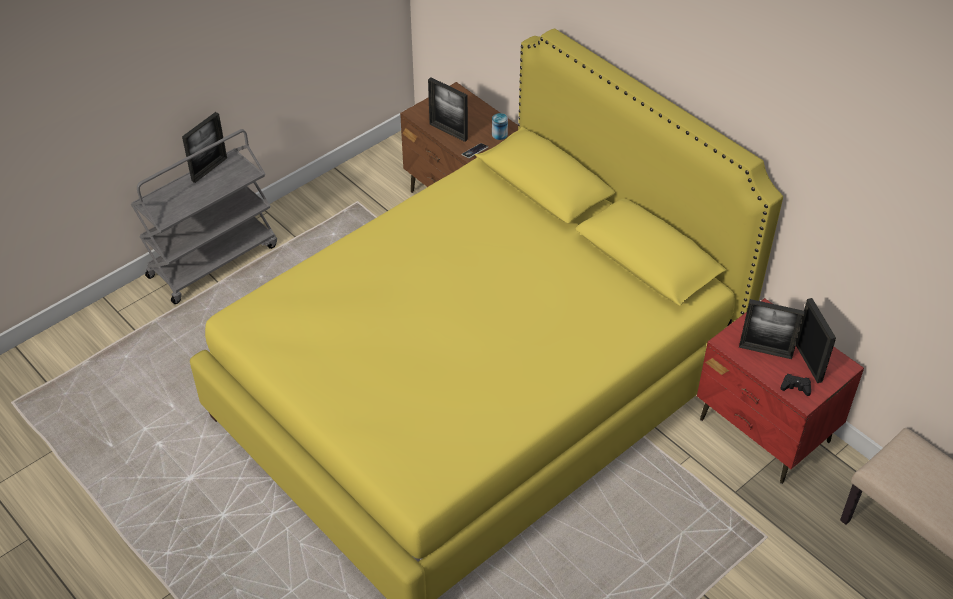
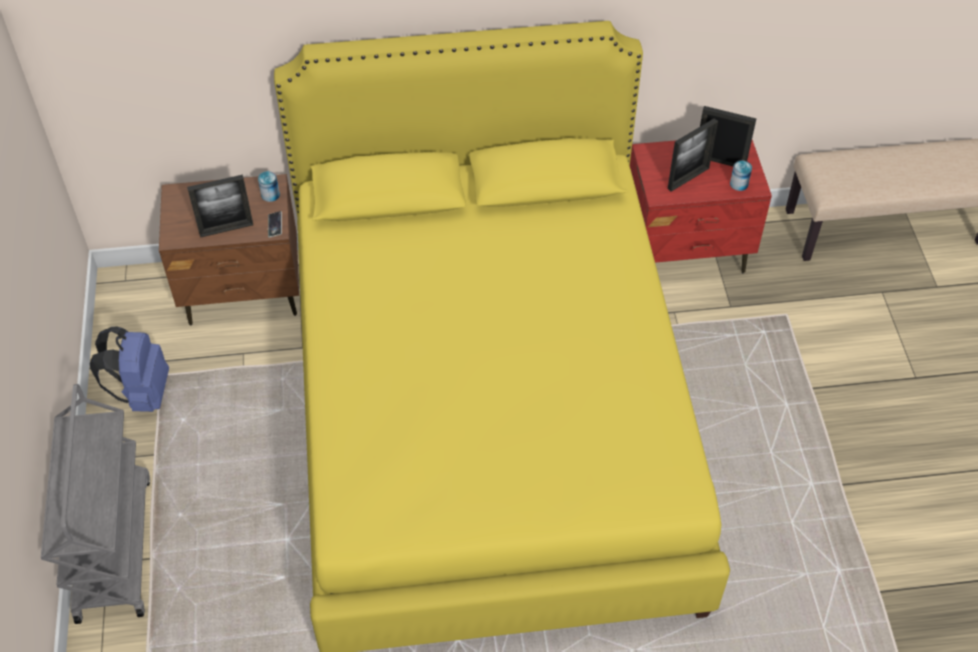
camera: 55 degrees left, 5 degrees up
(209, 169) = (64, 456): picture frame -> none
(337, 203) = (142, 393): none -> blue backpack
(795, 387) = (739, 184): black game controller -> can

